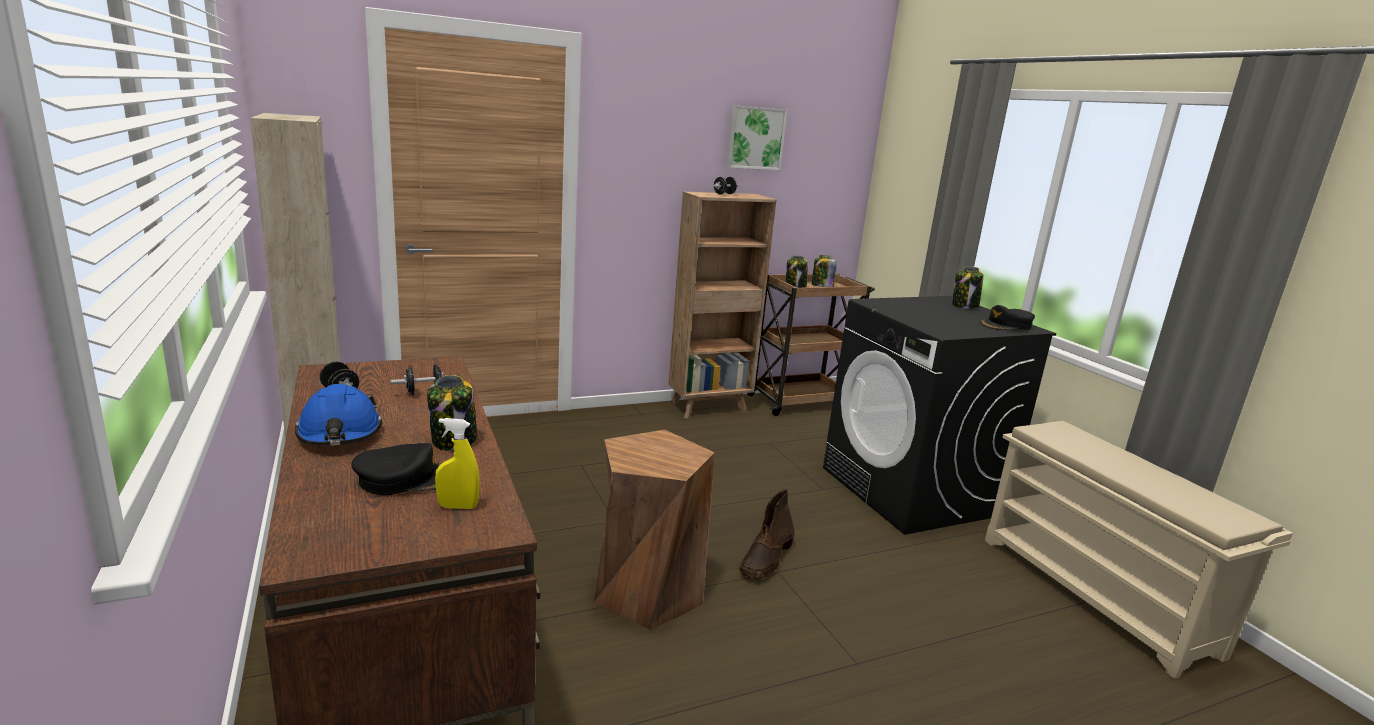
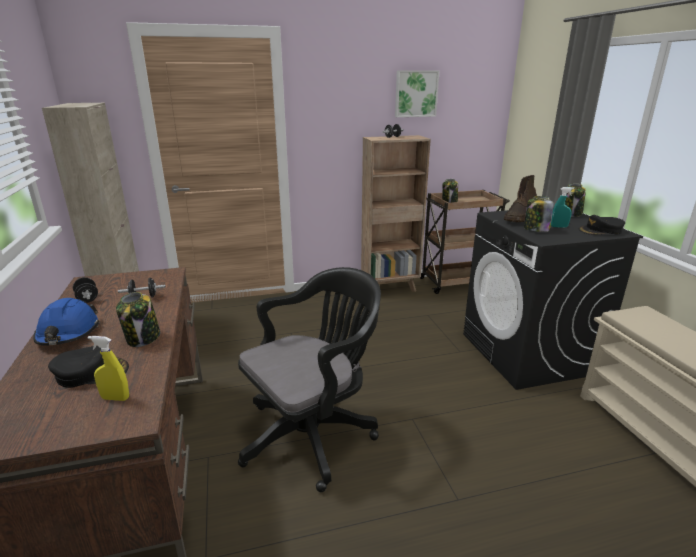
camera: 10 degrees right, 5 degrees up
(647, 592) = (313, 433): brown stool -> black office chair
(766, 559) = (406, 408): brown boot -> brown boot (520, 217)
(822, 286) = (470, 200): jar -> jar (535, 229)
(955, 319) = (559, 227): none -> turquoise spray bottle

